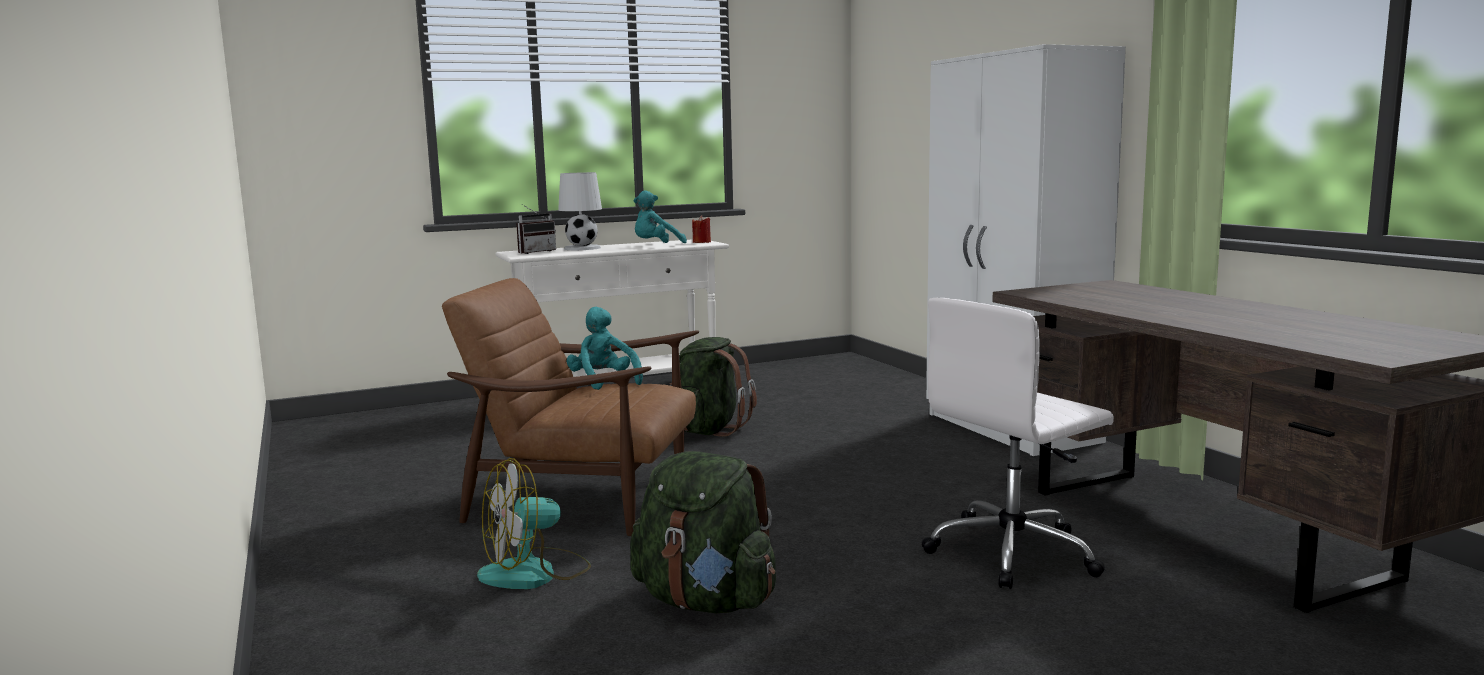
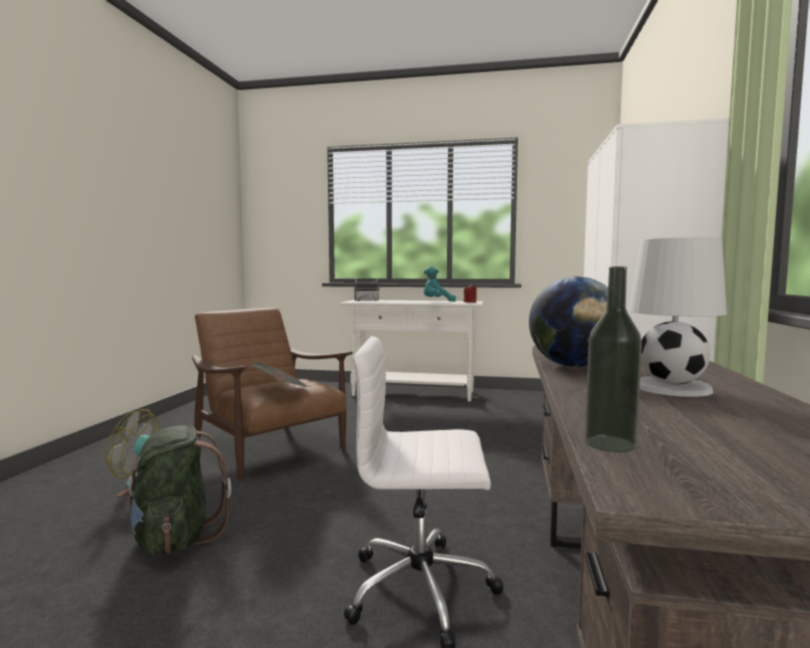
camera: 35 degrees right, 5 degrees down
(582, 248) = (396, 300): white table lamp -> white table lamp (671, 387)
(603, 382) = (298, 377): turquoise plush toy -> none
(645, 399) = (282, 391): none -> newspaper
(708, 430) = (414, 425): green backpack -> none
(1105, 305) = (573, 366): none -> globe
(1305, 345) = (610, 444): none -> bottle

